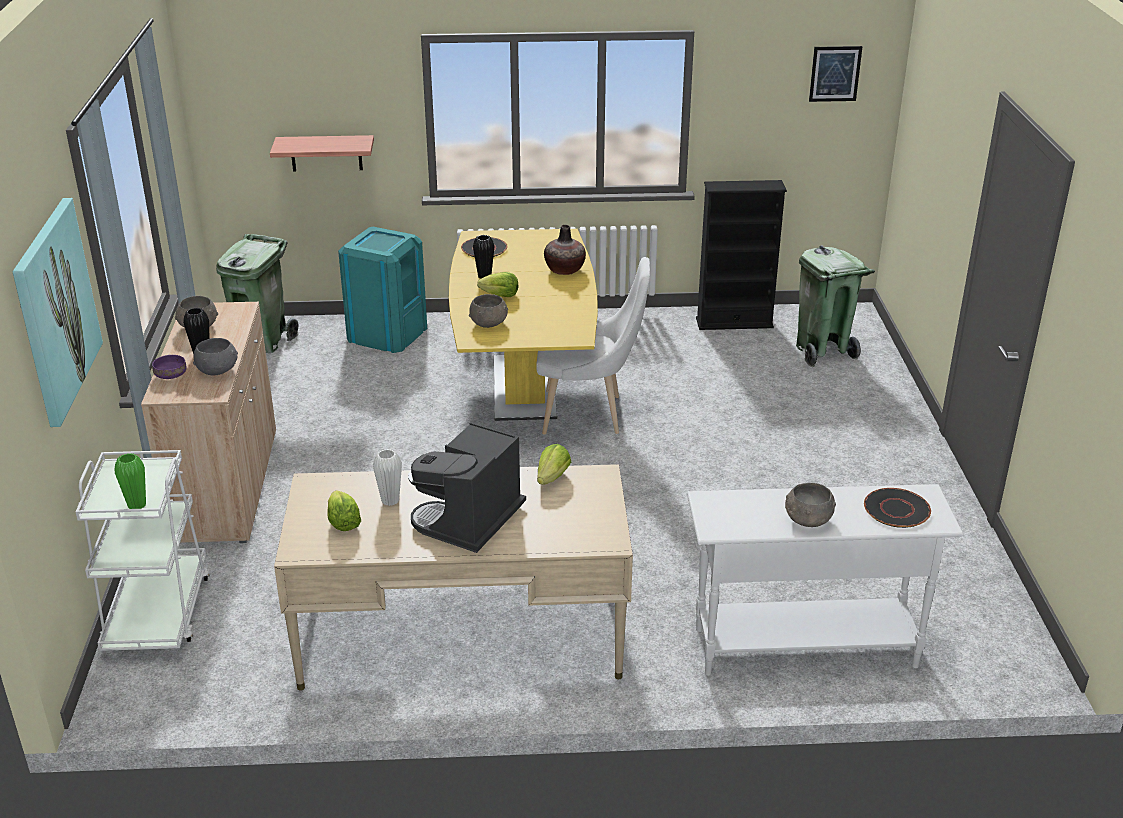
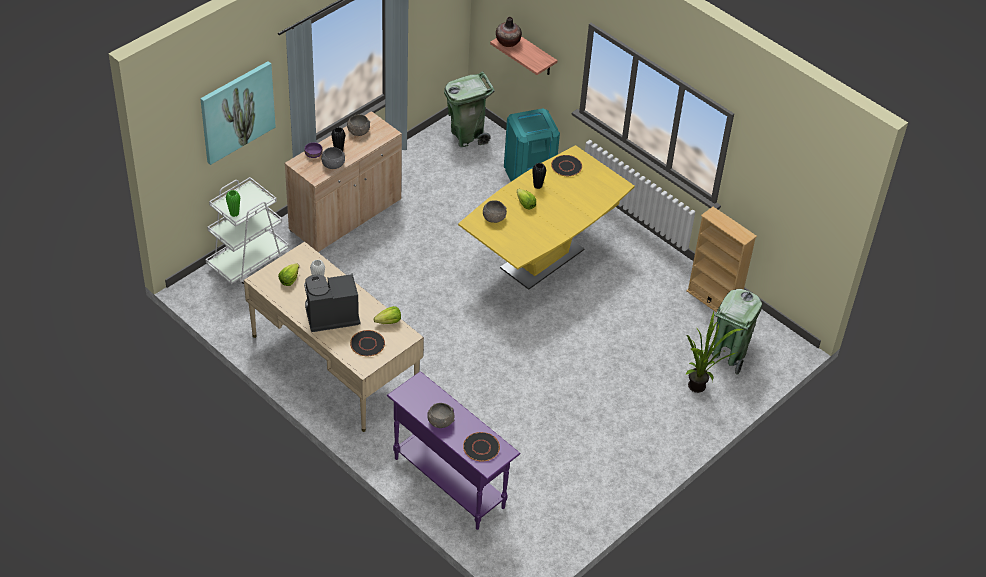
camera: 45 degrees right, 15 degrees up
(564, 270) = (581, 210): vase -> vase (508, 42)
(569, 515) = (367, 344): none -> black plate
(589, 414) = (547, 299): white chair -> none
(734, 323) = (713, 301): black bookcase -> beige bookcase
(804, 647) = (449, 482): white console table -> purple console table
(835, 73) = (811, 192): picture -> none
(853, 389) = (700, 389): none -> potted plant

